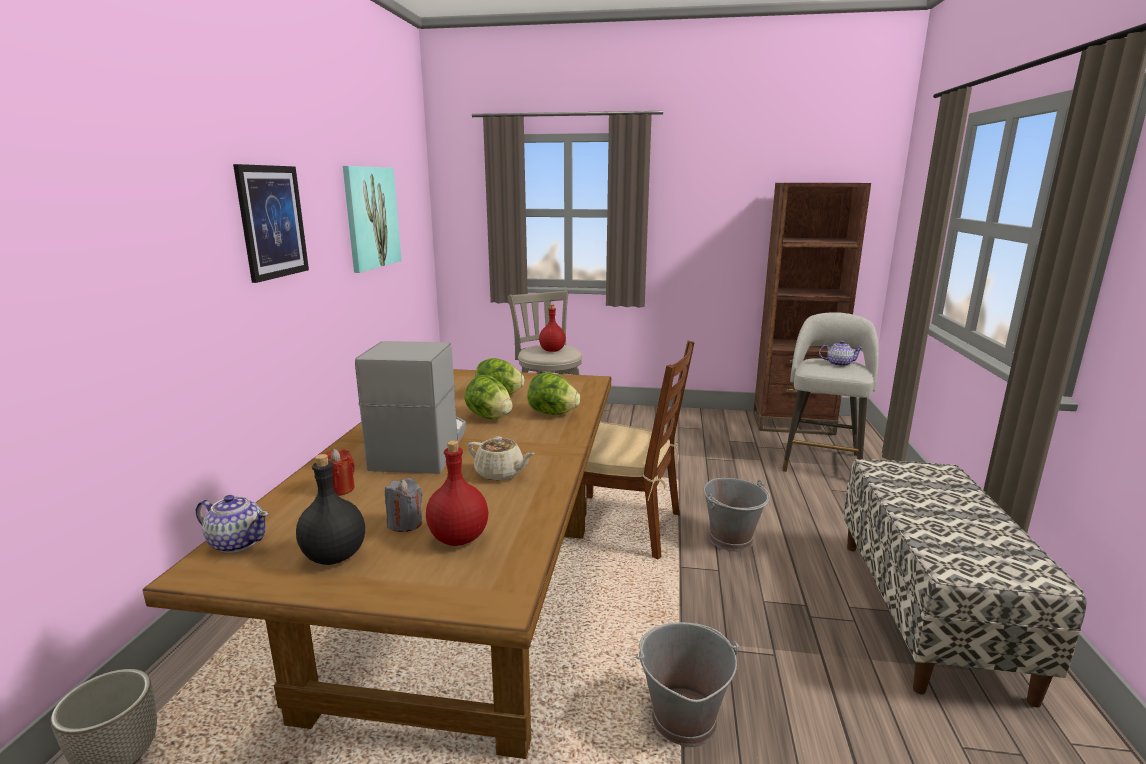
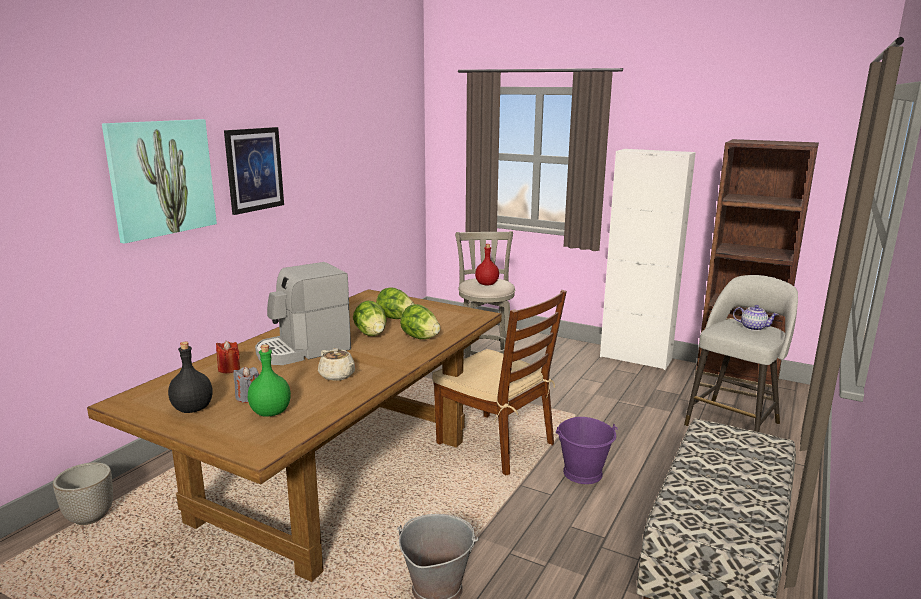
camera: 20 degrees right, 0 degrees up
(237, 542) = (149, 391): teapot -> none
(372, 217) = (354, 161): picture -> picture (162, 178)
(421, 448) = (303, 350): coffee machine -> coffee machine turned 150 degrees counterclockwise
(459, 539) = (270, 413): red bottle -> green bottle
(689, 414) = (635, 358): none -> white cabinet
(731, 539) = (583, 473): grey bucket -> purple bucket

